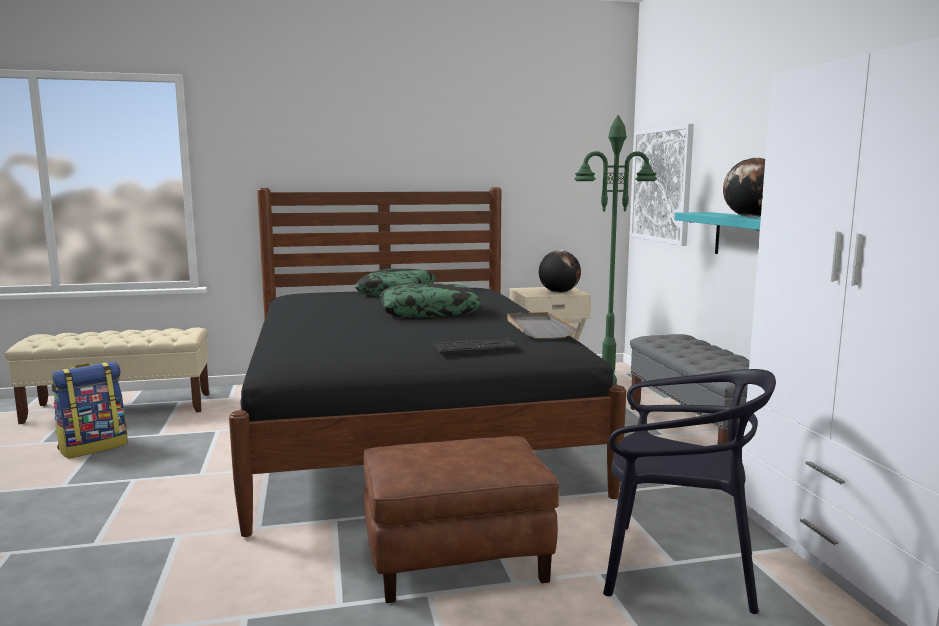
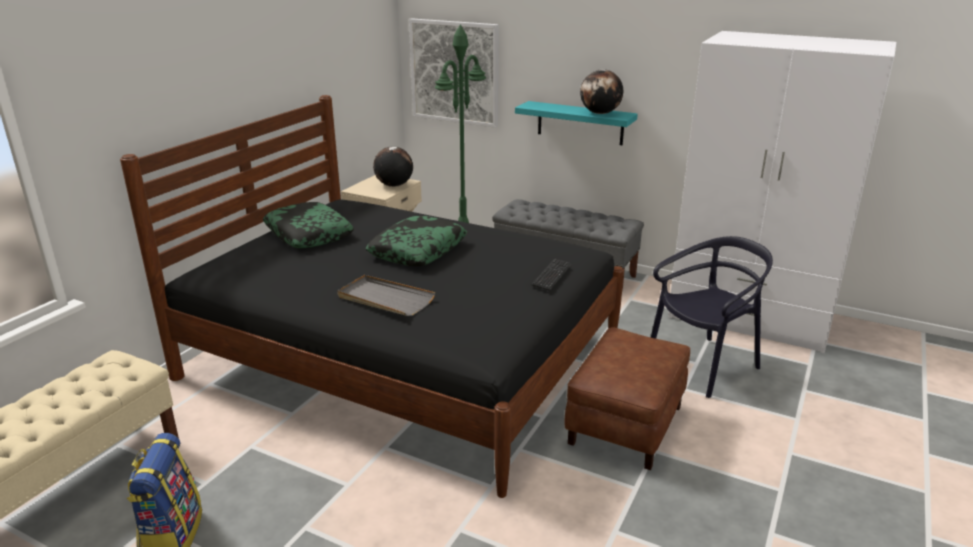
camera: 50 degrees left, 15 degrees up
(538, 328) = (530, 240): grey tray -> grey tray (385, 299)

